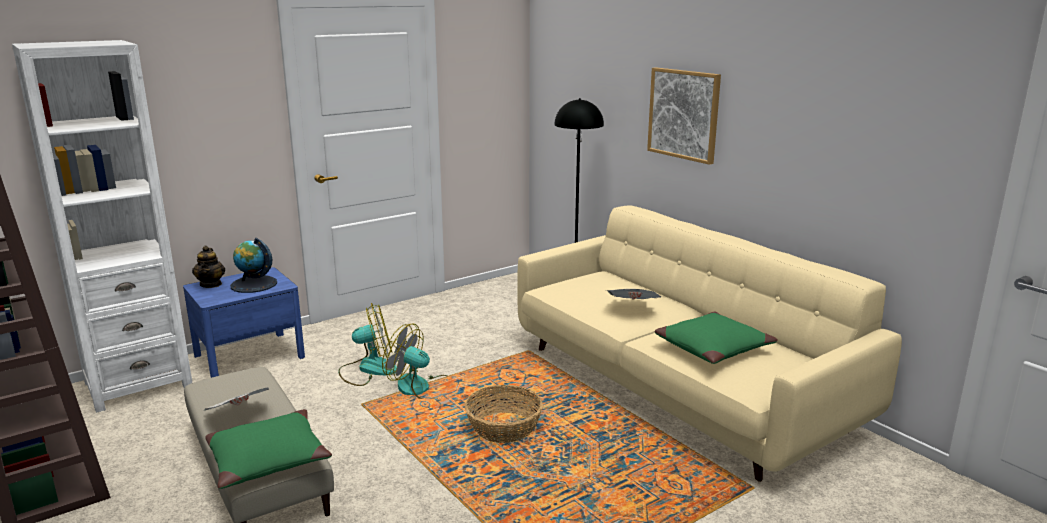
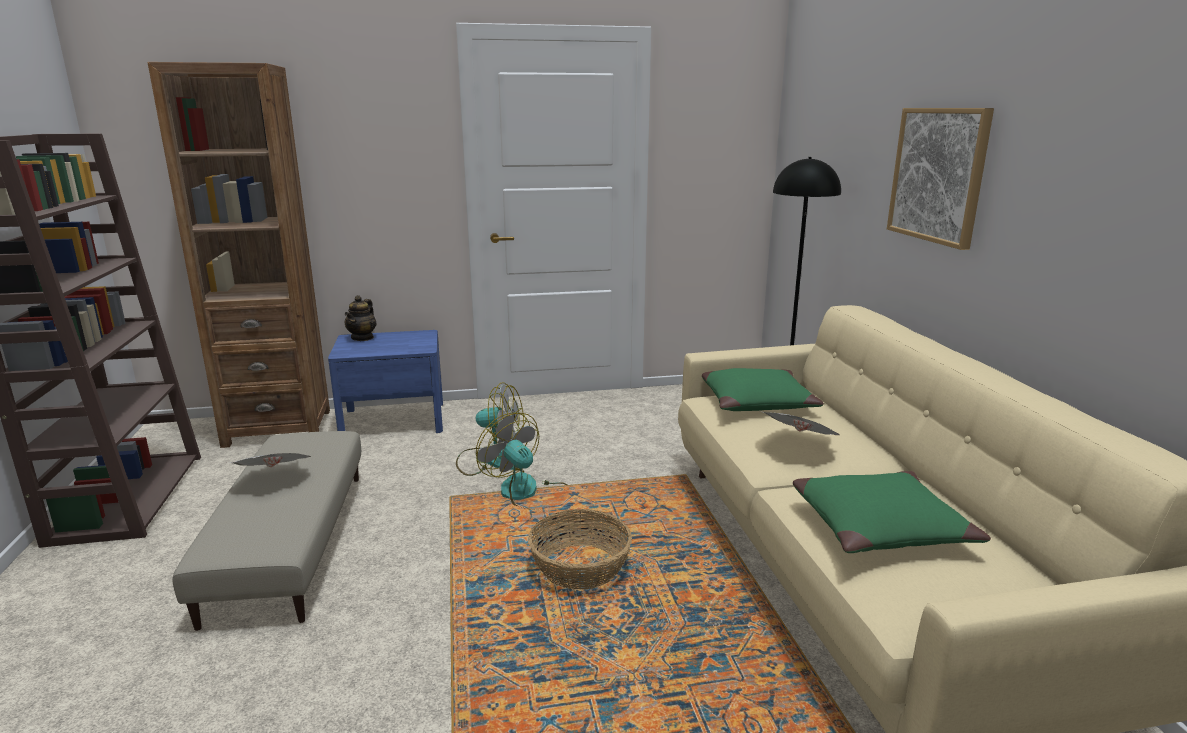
camera: 25 degrees right, 0 degrees up
(138, 384) = (278, 428): white bookcase -> brown bookcase
(253, 284) = (399, 343): globe -> none
(268, 459) = (246, 536): green pillow -> green pillow (757, 402)

